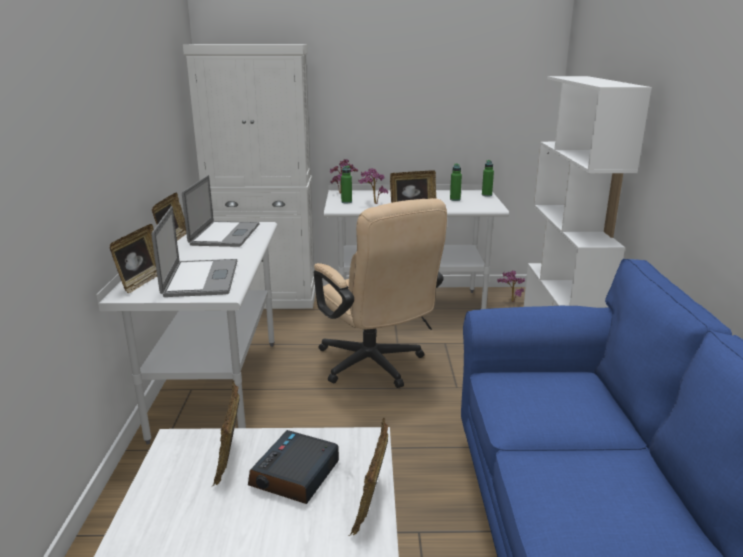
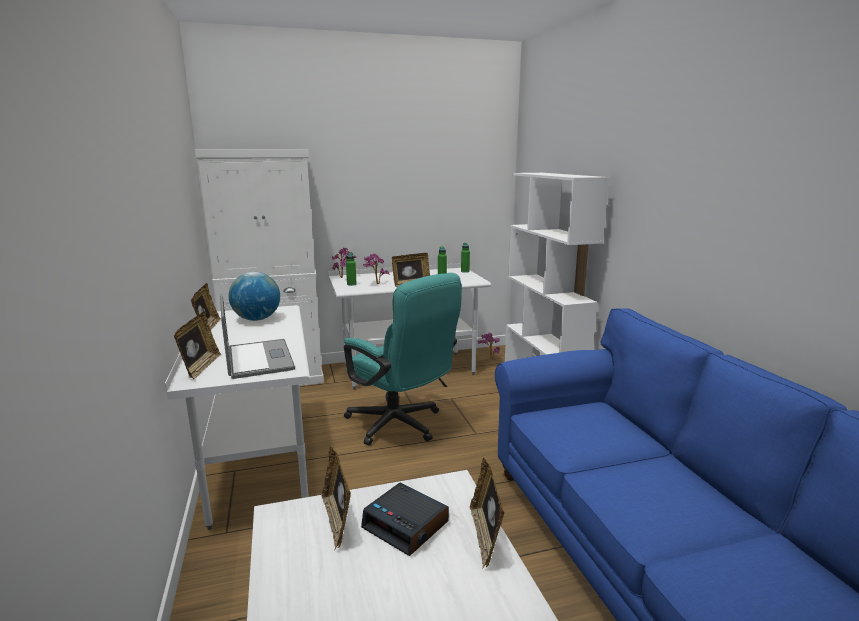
camera: 15 degrees left, 5 degrees down
(225, 234) = (257, 319): laptop -> globe
(295, 475) = (406, 525): alarm clock -> alarm clock turned 60 degrees counterclockwise
(375, 367) = (400, 426): beige office chair -> turquoise office chair

